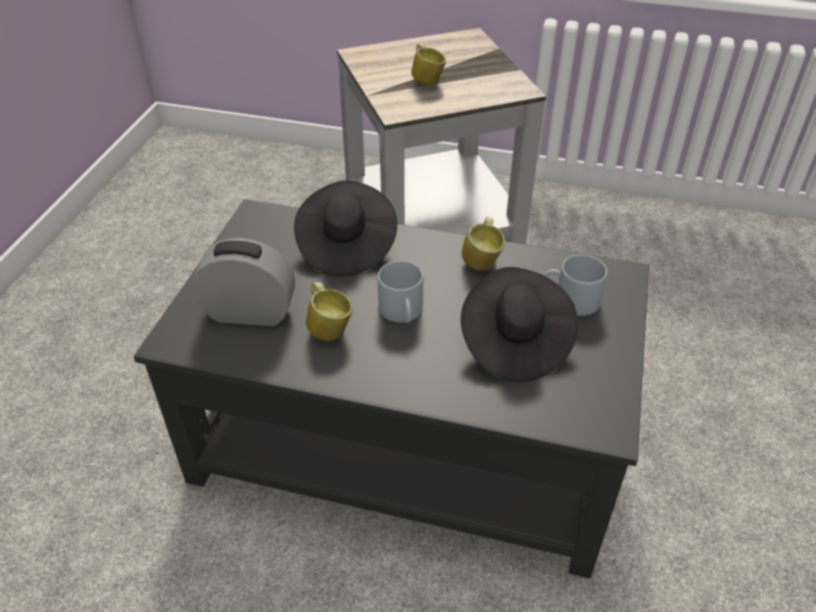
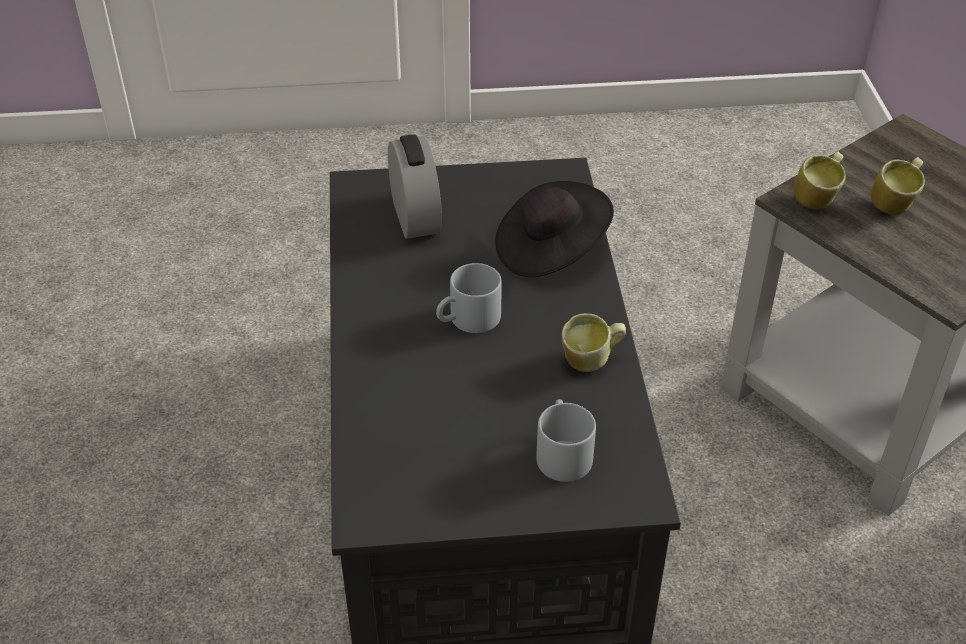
camera: 70 degrees right, 0 degrees up
(329, 328) = (420, 274): mug -> mug (818, 200)
(514, 343) = (463, 417): black hat -> none

